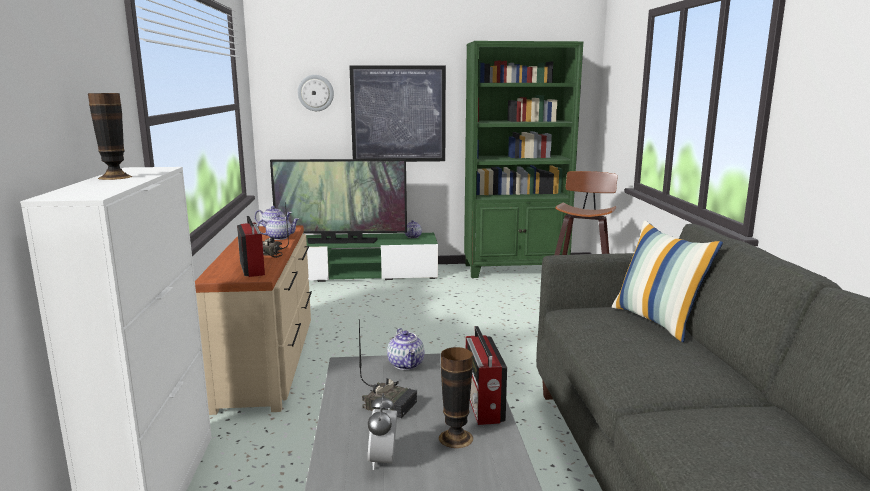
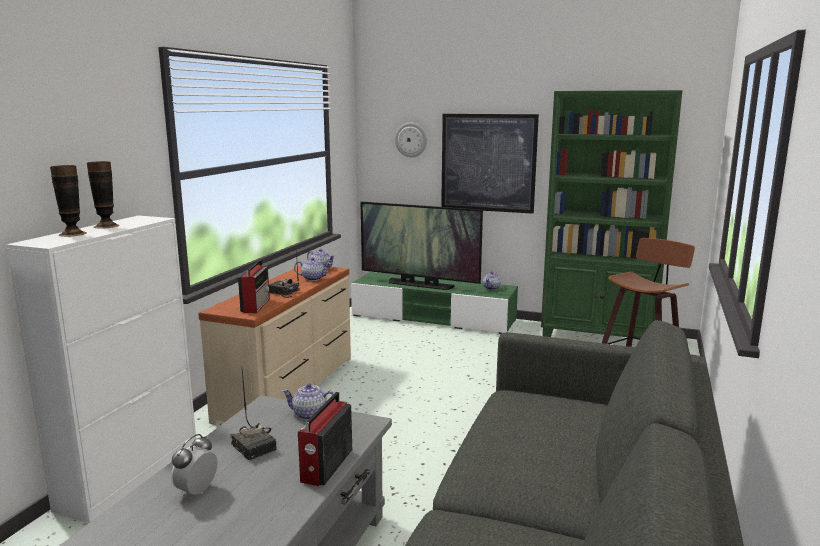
camera: 25 degrees right, 0 degrees up
(406, 364) = (309, 415): teapot -> teapot turned 90 degrees clockwise
(455, 438) = (269, 488): vase -> vase (72, 234)
(657, 321) = (583, 423): pillow -> none

